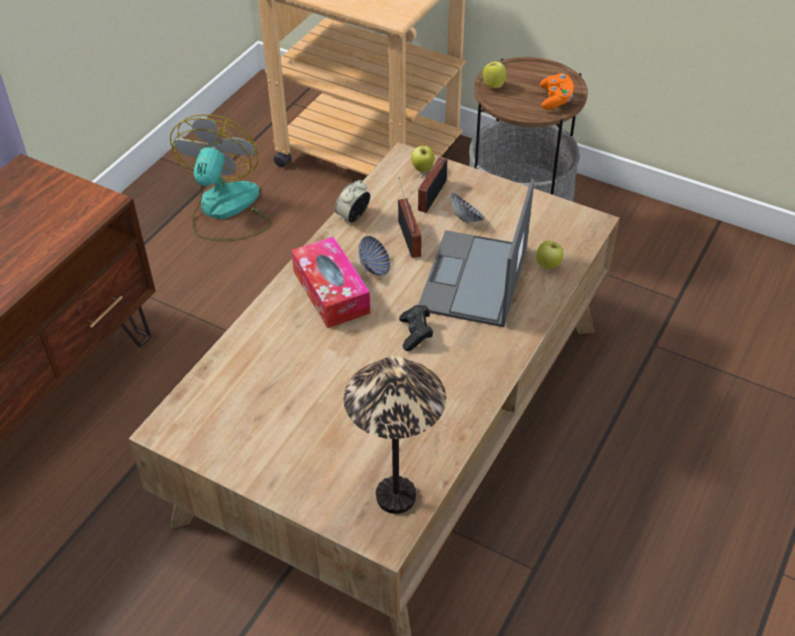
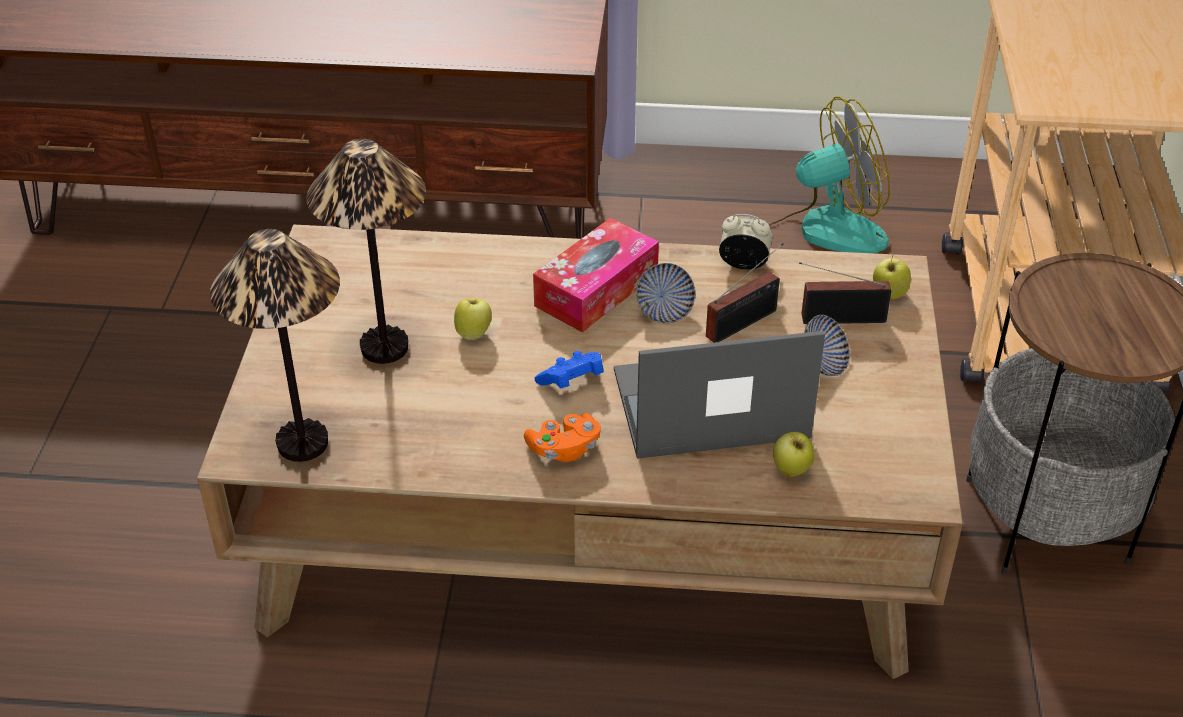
camera: 65 degrees right, 5 degrees down
(320, 421) = (385, 348): none -> table lamp
(415, 334) = (572, 381): black game controller -> blue game controller
(493, 85) = (1074, 273): apple -> apple (474, 333)
(555, 99) = (1104, 343): orange game controller -> orange game controller (564, 449)

